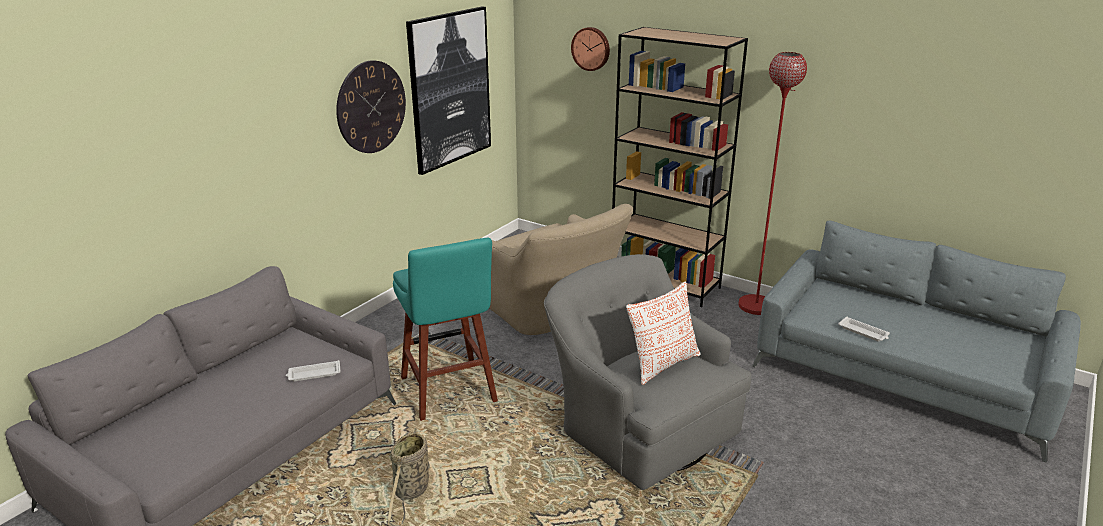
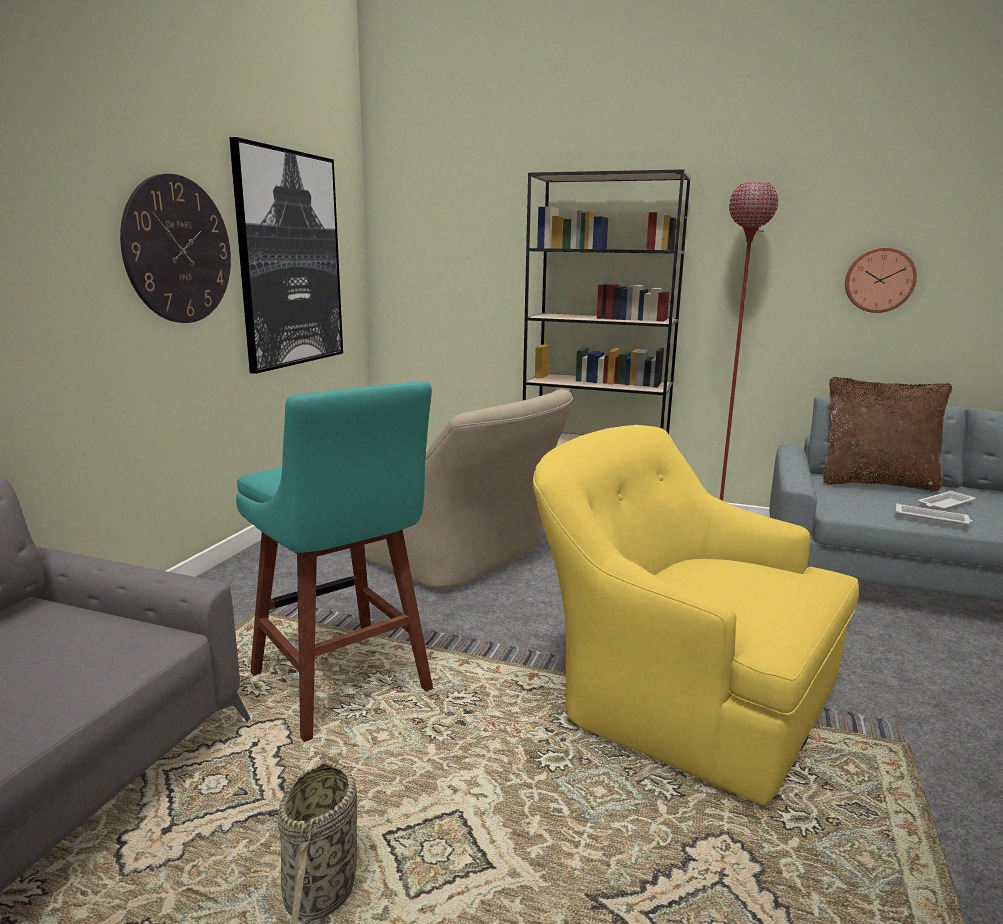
camera: 15 degrees left, 10 degrees down
(313, 374) = (83, 671): white tray -> white tray (944, 505)
(591, 48) = (473, 219): wall clock -> wall clock (879, 280)
(639, 425) = (677, 694): grey armchair -> yellow armchair
(663, 365) = (731, 578): white pillow -> none
(858, 295) = (878, 485): none -> brown pillow

